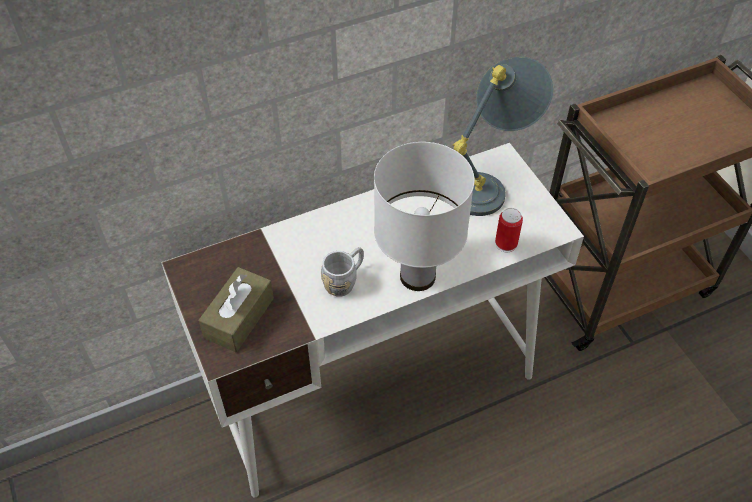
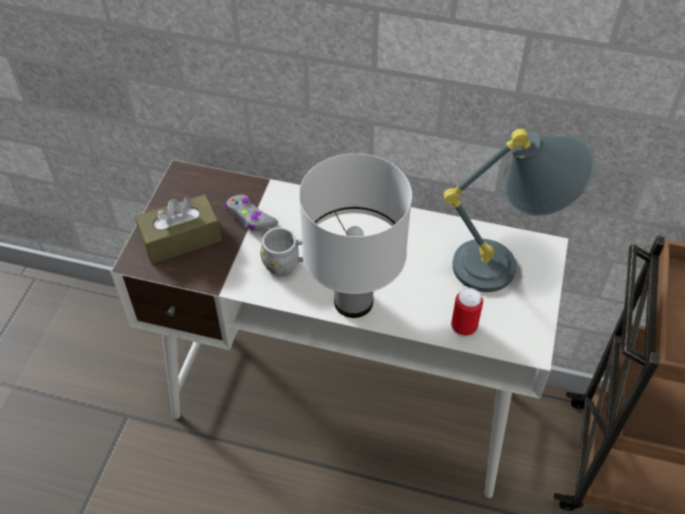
camera: 40 degrees right, 0 degrees up
(277, 267) = (250, 218): none -> grey game controller

